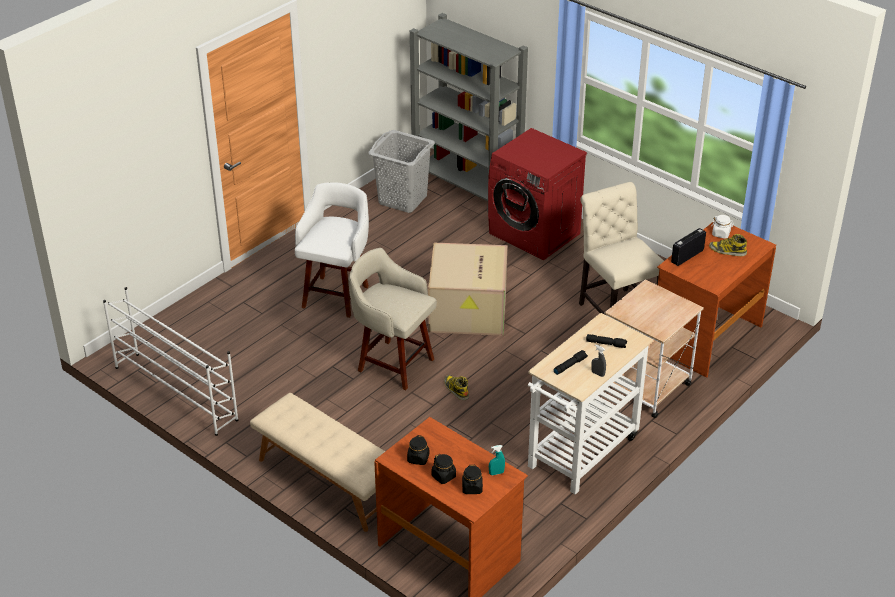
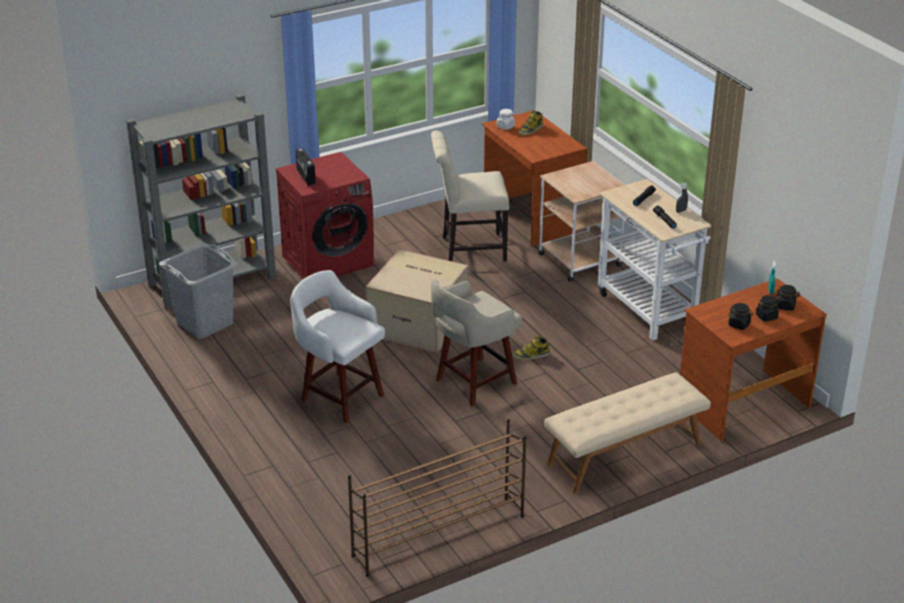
camera: 70 degrees left, 5 degrees down
(175, 393) = (438, 535): white shoe rack -> brown shoe rack
(687, 256) = (527, 147): radio -> radio (305, 177)

